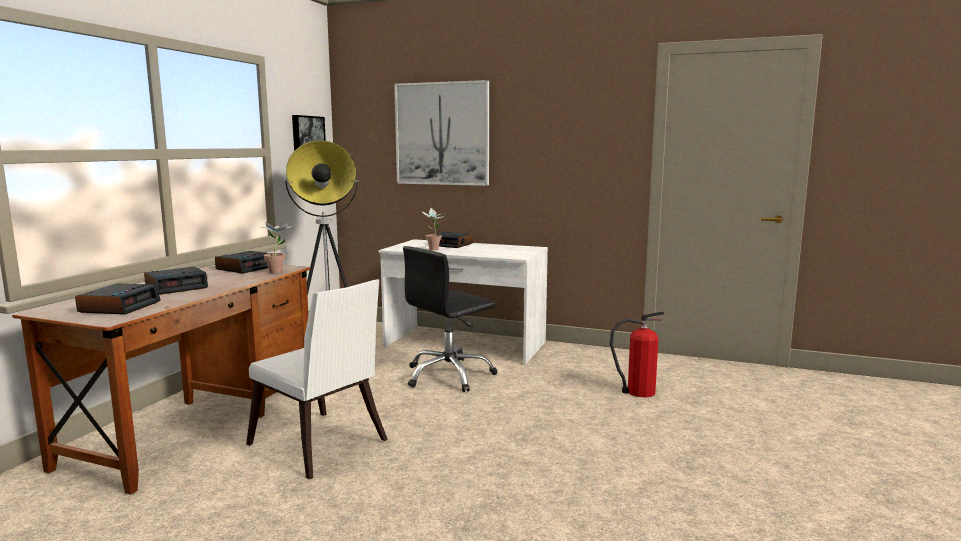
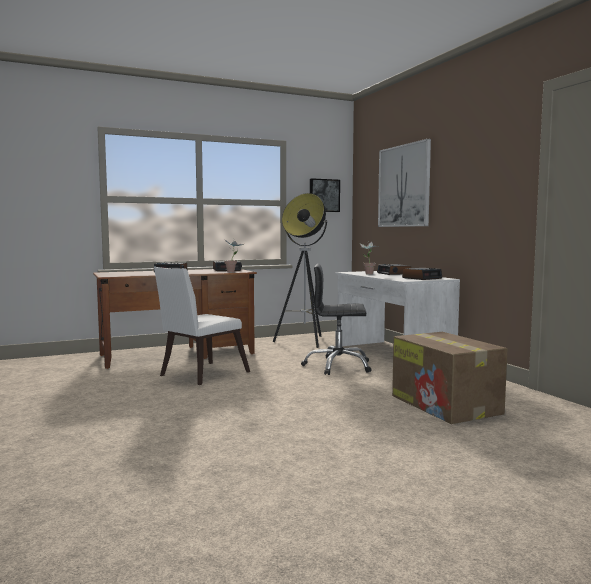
camera: 45 degrees right, 5 degrees down
(120, 306) = (127, 274): alarm clock -> alarm clock (421, 278)
(321, 447) = (200, 375): white chair -> white chair turned 45 degrees clockwise
(638, 392) = (446, 405): fire extinguisher -> cardboard box

